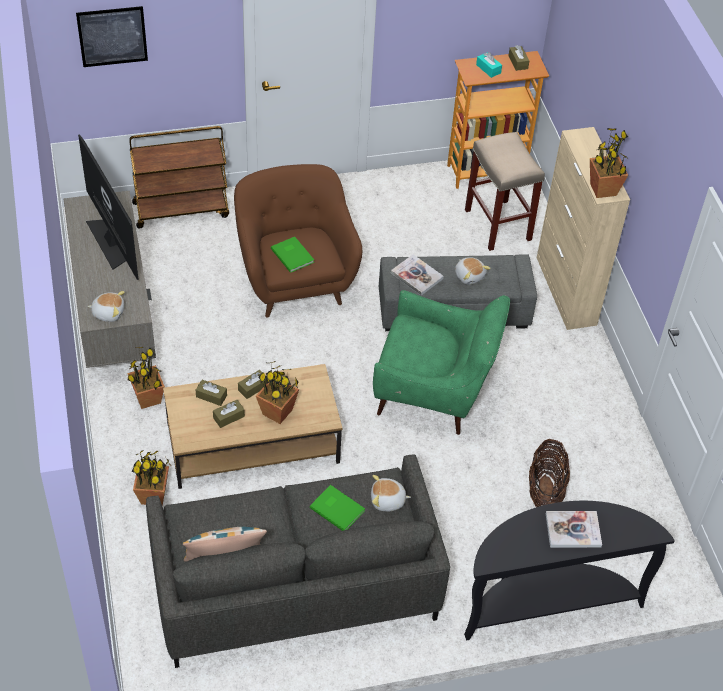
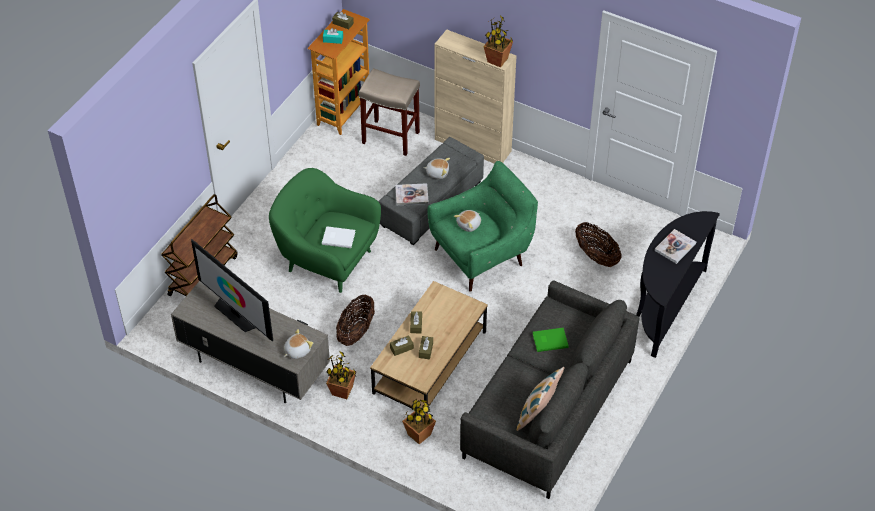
camera: 45 degrees left, 0 degrees up
(110, 241) = (237, 313): television -> television turned 150 degrees counterclockwise
(112, 36) = (138, 178): picture -> none
(231, 360) = (356, 331): none -> basket
(277, 412) = (446, 325): potted plant -> none
(293, 255) = (338, 237): green book -> white book
(294, 280) = (327, 259): brown armchair -> green armchair
(387, 501) = (566, 315): plush toy -> plush toy (469, 225)

